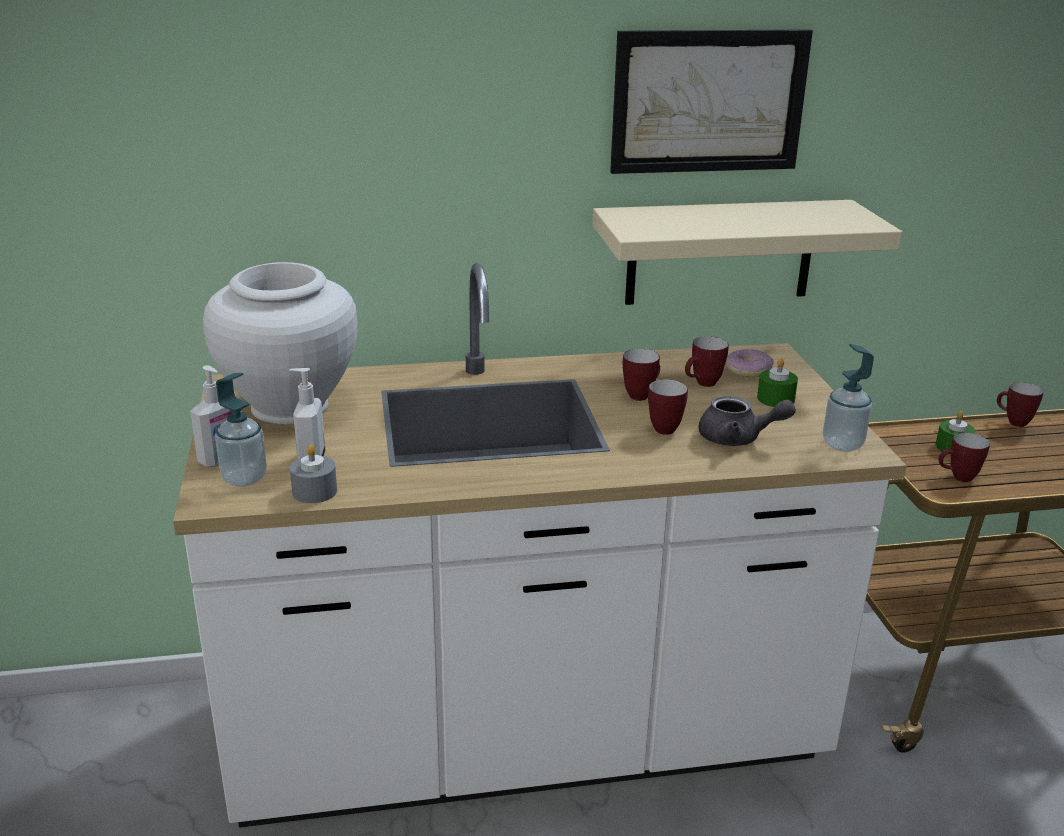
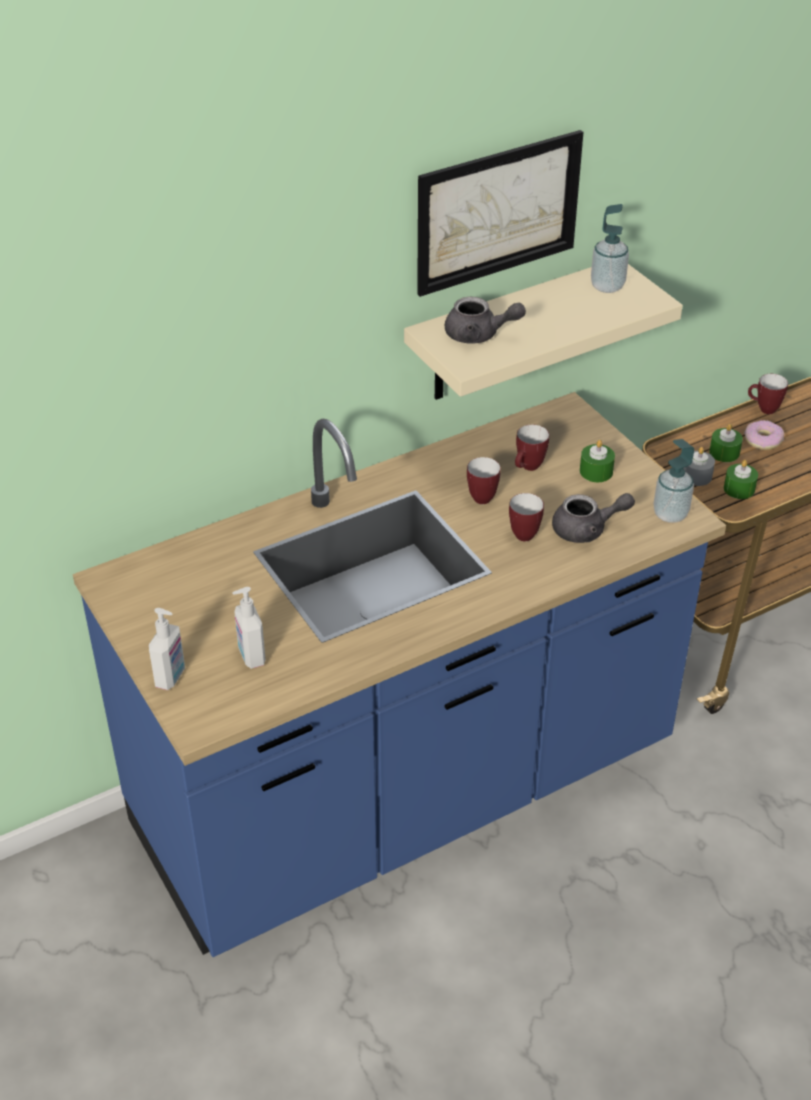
camera: 20 degrees left, 15 degrees up
(244, 478) = (208, 692): soap dispenser -> soap dispenser (607, 286)
(289, 407) = (185, 596): white vase -> none
(314, 491) = (278, 689): grey candle -> grey candle (696, 476)
(526, 736) = (405, 793): white counter -> blue counter
(664, 220) = (479, 335): none -> grey teapot
(748, 370) = (557, 439): donut -> donut (762, 440)
(957, 478) = (739, 489): mug -> green candle

